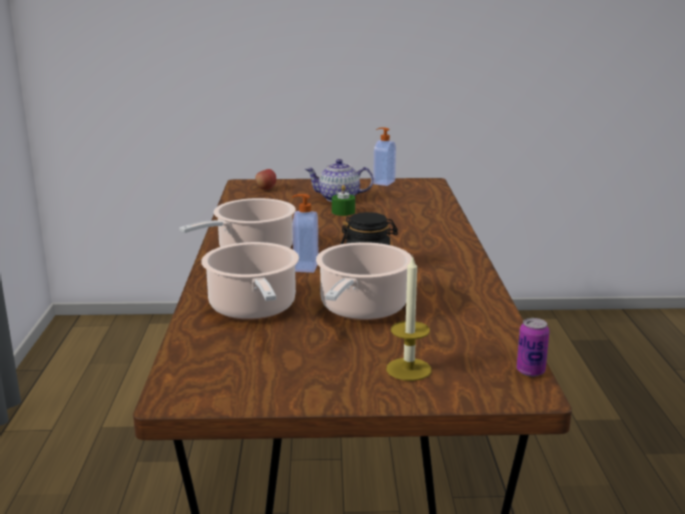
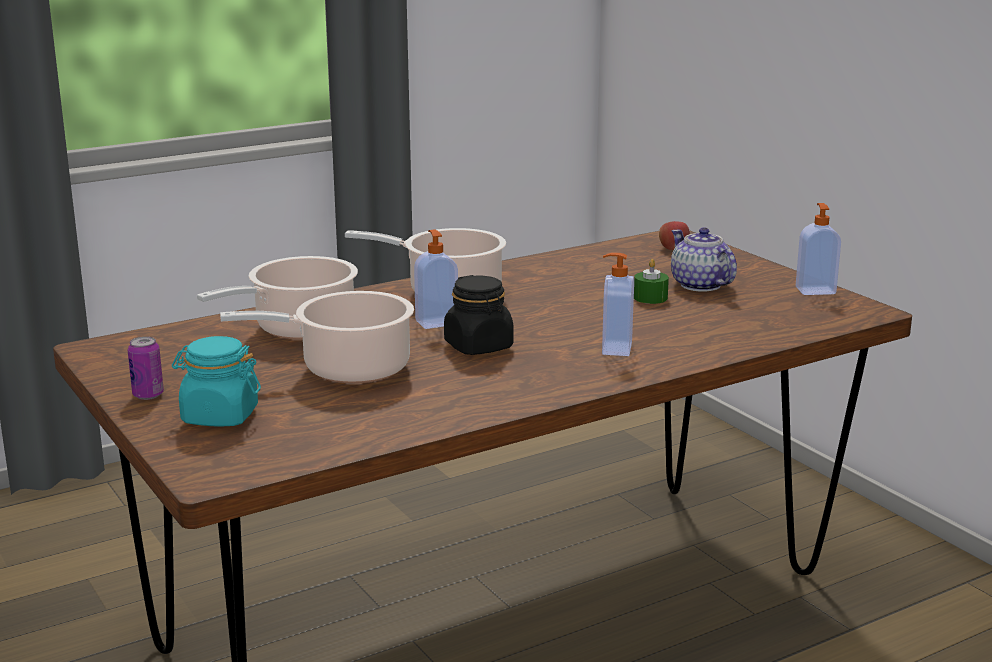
camera: 60 degrees right, 0 degrees up
(408, 369) = (219, 416): candle -> turquoise jar
(417, 237) = (615, 349): none -> soap dispenser
(530, 371) = (264, 471): can -> can (148, 395)

